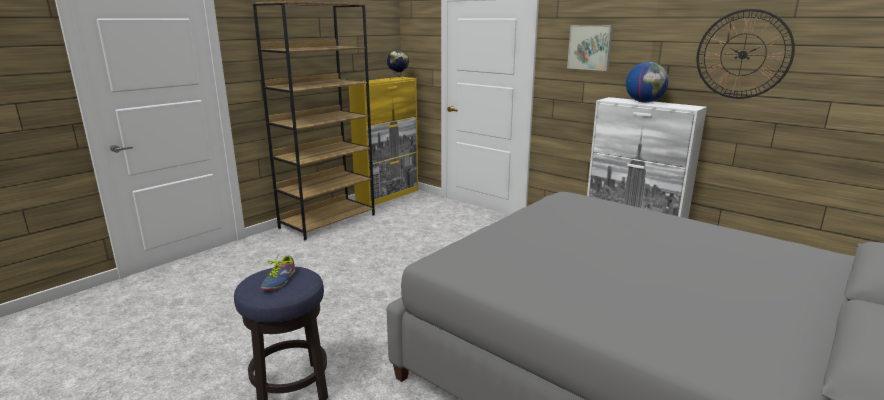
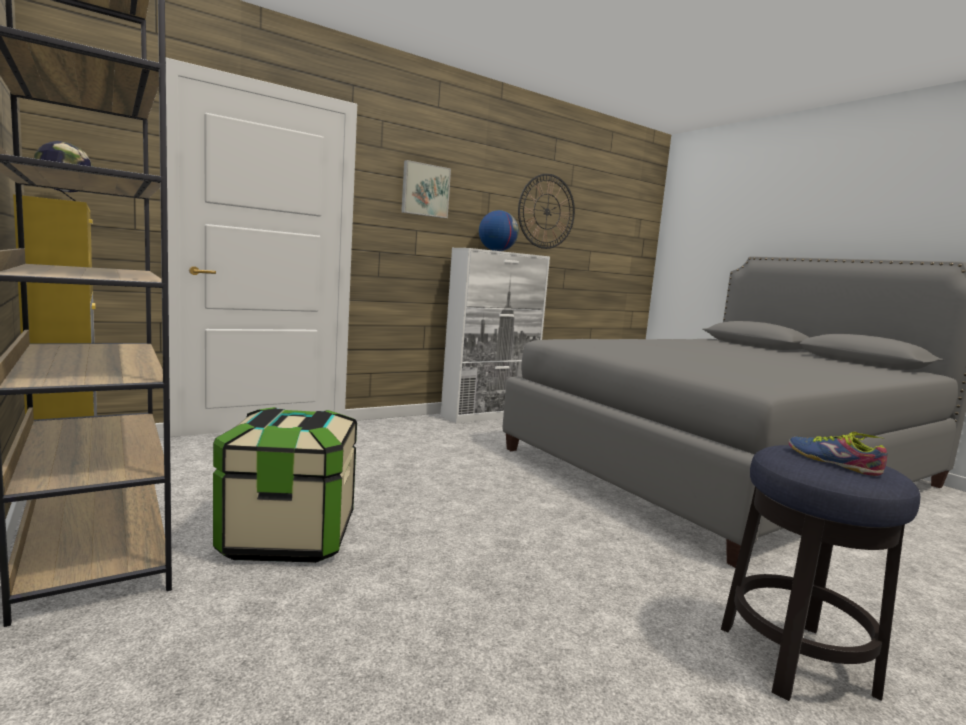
camera: 75 degrees left, 10 degrees down
(277, 280) = (833, 461): shoe -> shoe turned 150 degrees counterclockwise
(354, 246) = (288, 537): none -> storage box

